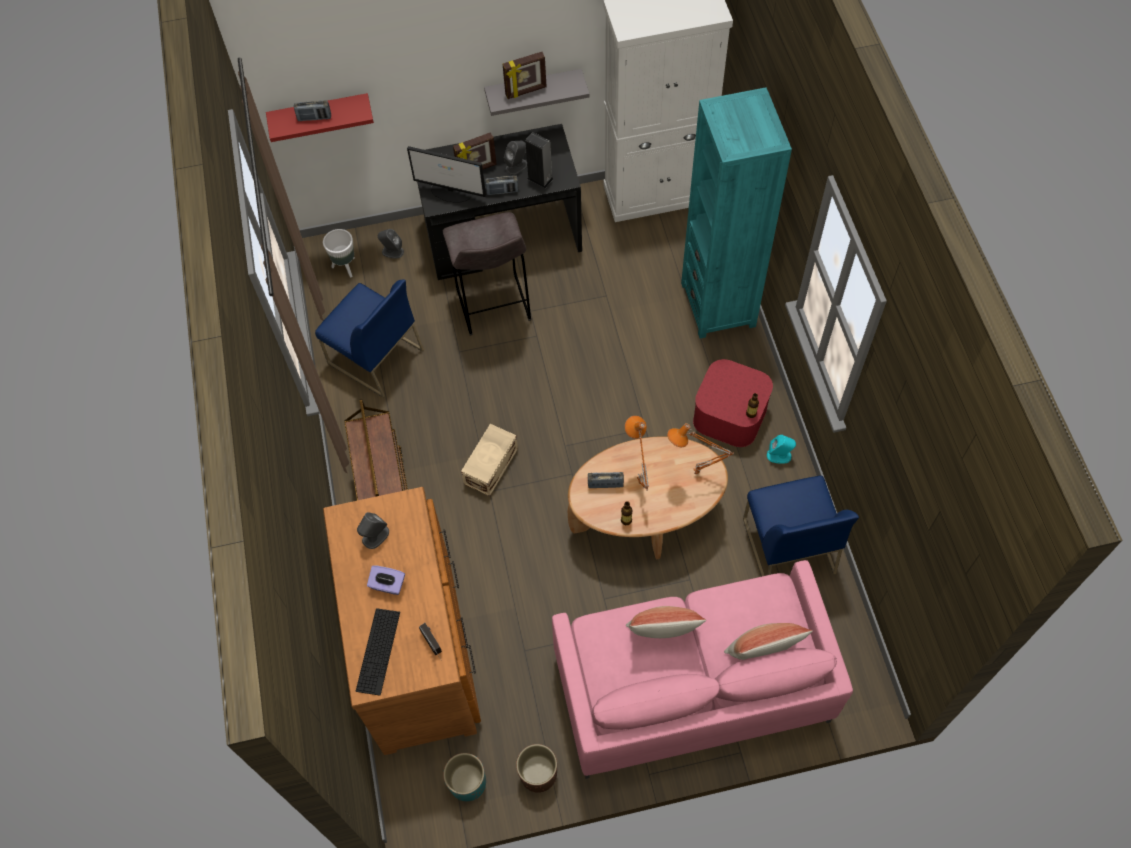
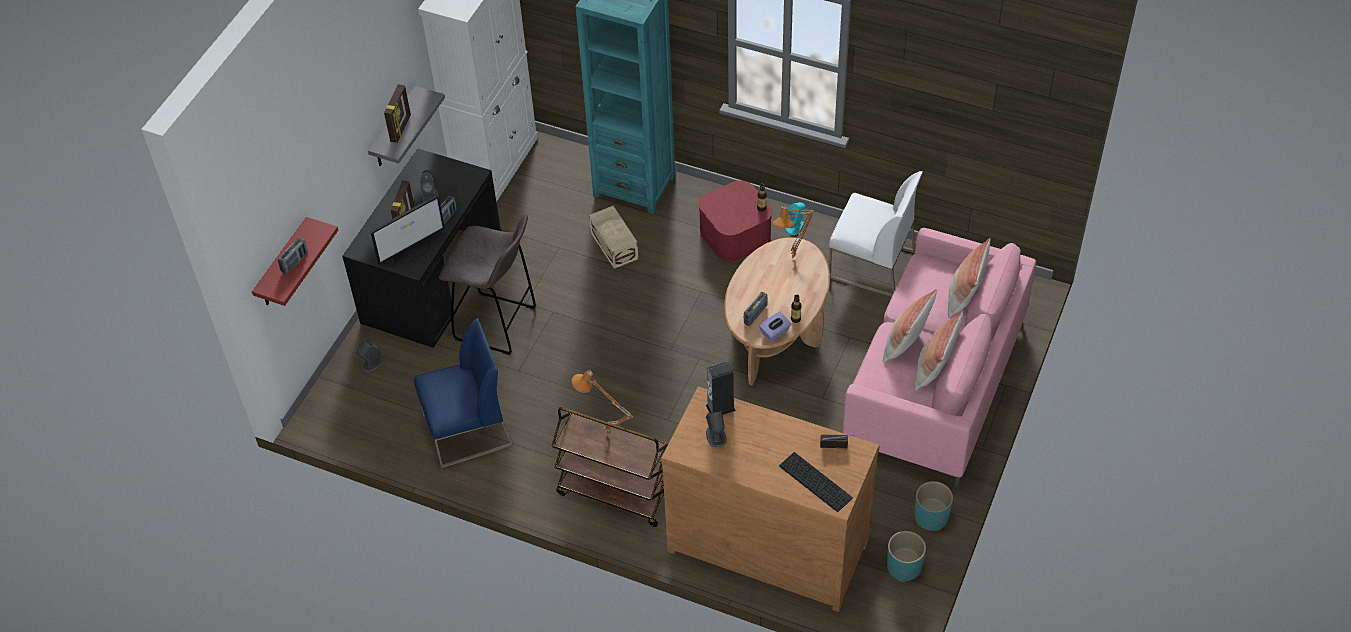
camera: 55 degrees left, 10 degrees down
(345, 267) = (353, 405): white planter -> none
(388, 585) = (765, 449): purple tissue box -> purple tissue box (775, 332)
(492, 466) = (646, 406): beige storage box -> beige storage box (614, 245)
(538, 774) = (931, 517): brown planter -> turquoise planter
(540, 178) = (457, 189): speaker -> speaker (720, 408)
(637, 483) = (771, 295): orange table lamp -> orange table lamp (606, 436)
(651, 676) = (933, 369): none -> pillow
(787, 545) = (870, 265): blue chair -> white chair

